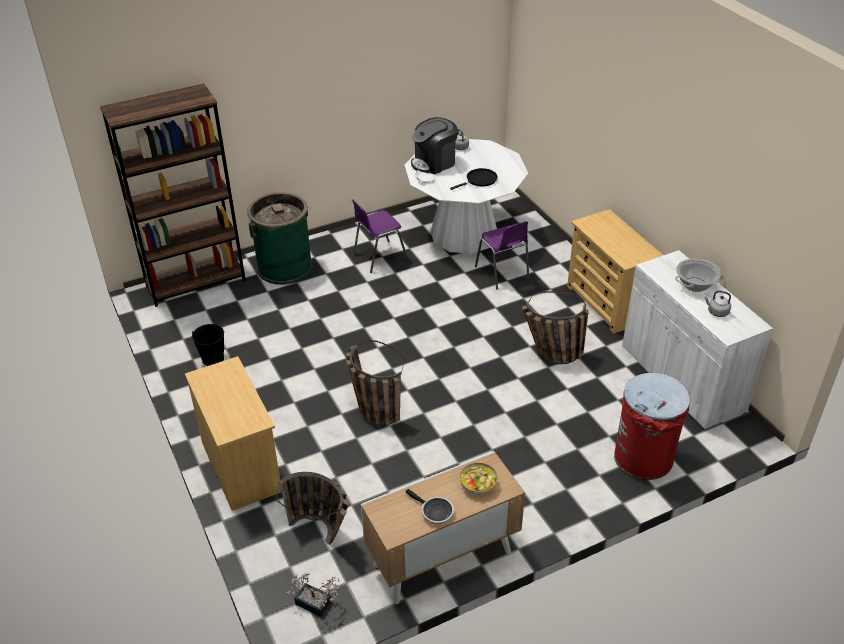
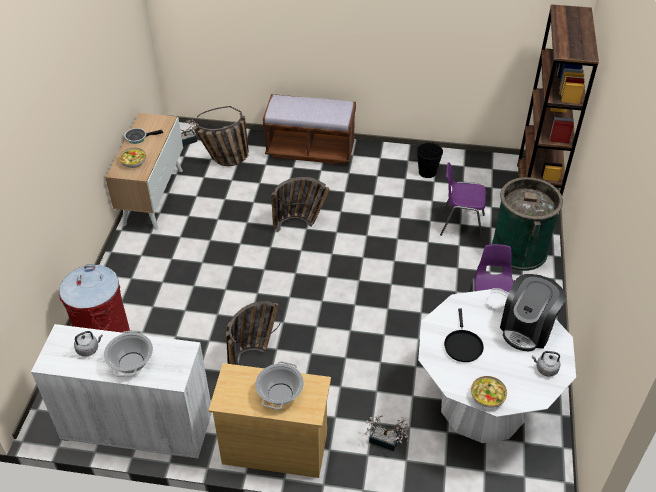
camera: 125 degrees right, 5 degrees up
(241, 466) = (310, 150): beige dresser -> brown bench
(434, 163) = (527, 328): coffee machine -> coffee machine turned 150 degrees counterclockwise
(502, 273) = (389, 394): purple chair -> purple chair (461, 225)
(509, 160) = (487, 397): none -> bowl
(540, 259) = (387, 441): none -> potted plant
(612, 234) = (280, 393): none -> cooking pot

